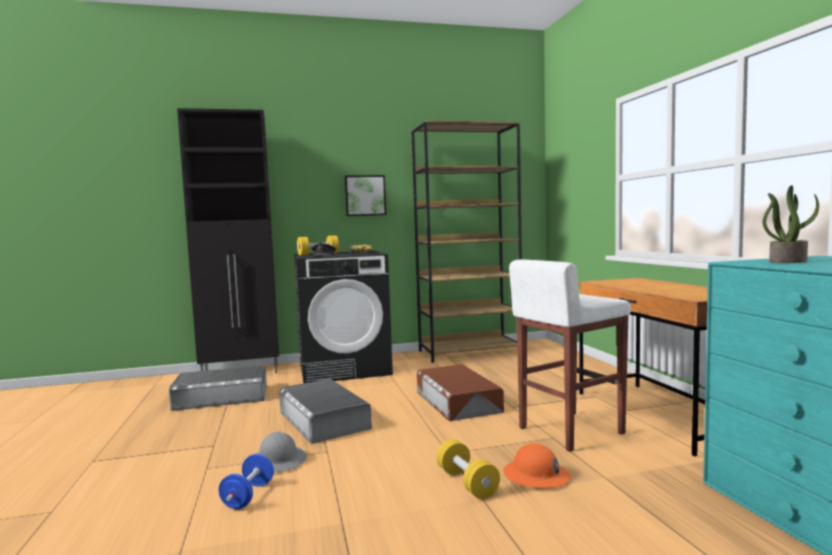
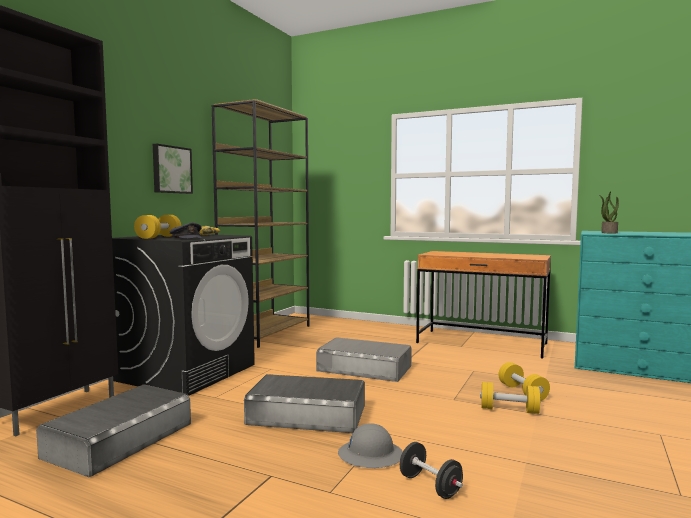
camera: 50 degrees left, 0 degrees up
(248, 496) = (430, 486): blue dumbbell -> black dumbbell
(458, 401) = (364, 368): brown storage box -> grey storage box
(536, 476) = (522, 392): orange hard hat -> yellow dumbbell
(569, 430) = (469, 364): white stool -> none

